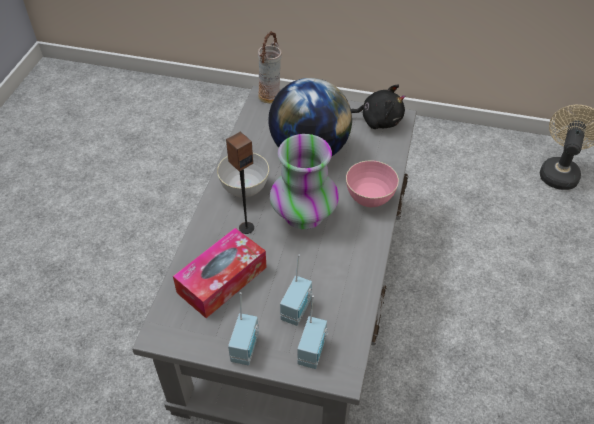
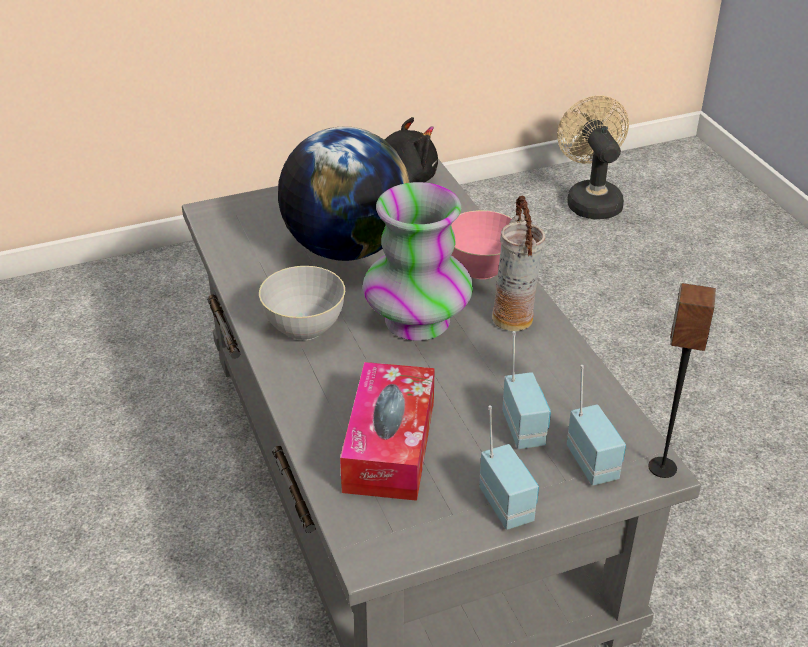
camera: 35 degrees left, 10 degrees down
(246, 227) = (356, 370): speaker -> speaker (661, 467)
(270, 97) = (223, 209): vase -> vase (514, 319)

